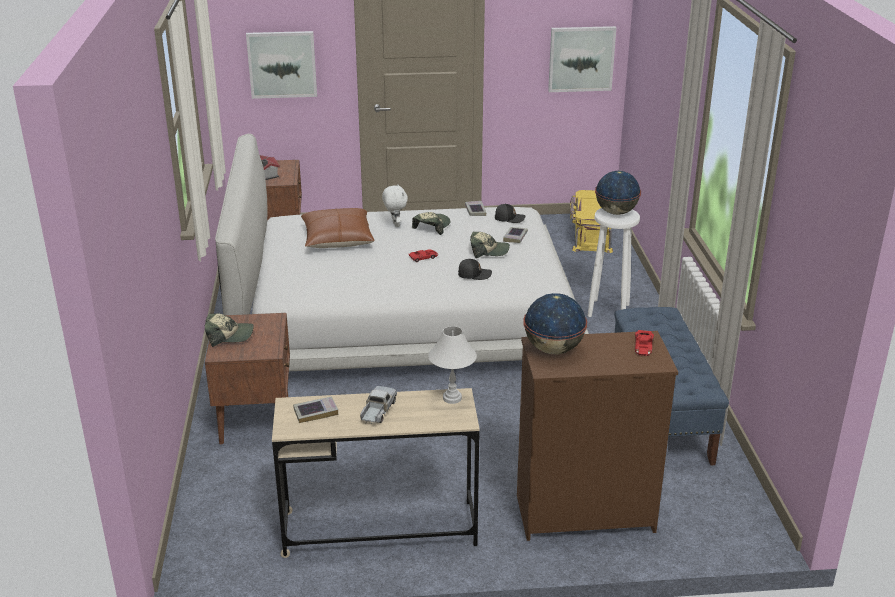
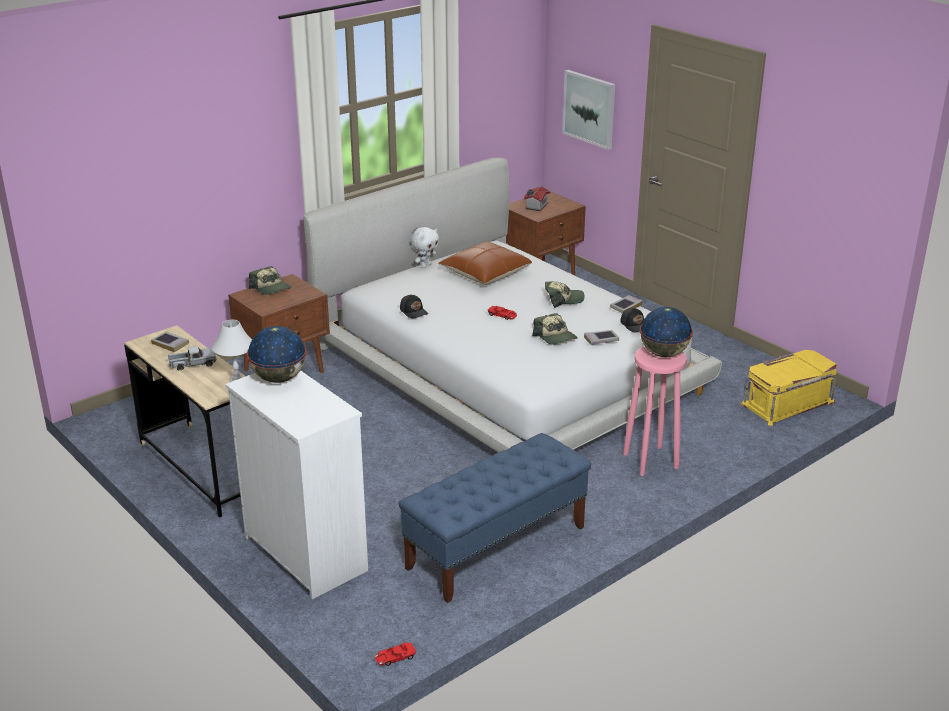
camera: 55 degrees right, 0 degrees up
(395, 224) = (544, 284): white plush toy -> white plush toy (425, 265)
(474, 274) = (503, 345): black cap -> black cap (414, 311)
(581, 58) = (847, 197): picture -> none
(583, 513) = (305, 553): brown dresser -> white dresser
(608, 310) = (651, 460): white stool -> pink stool
(643, 346) = (324, 413): red toy car -> red toy car (395, 657)

